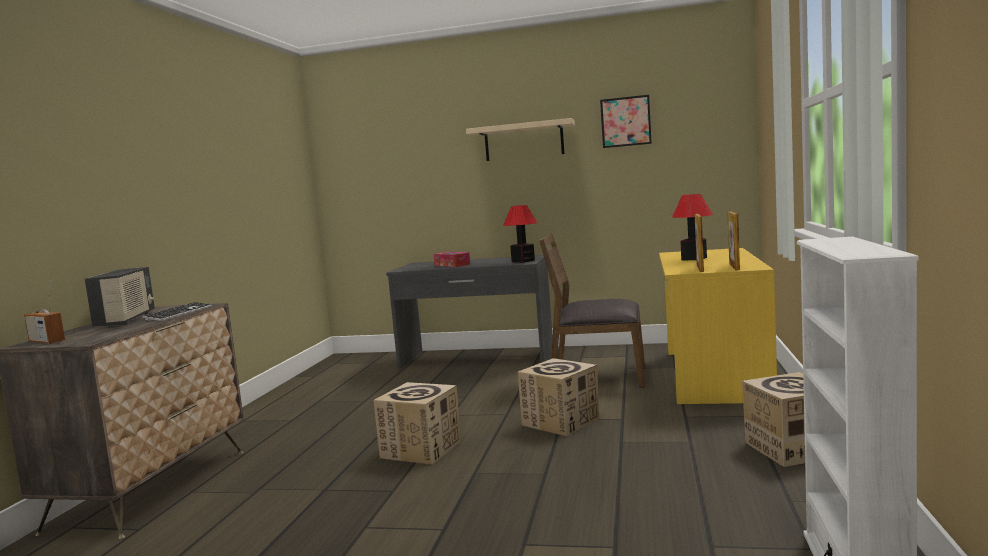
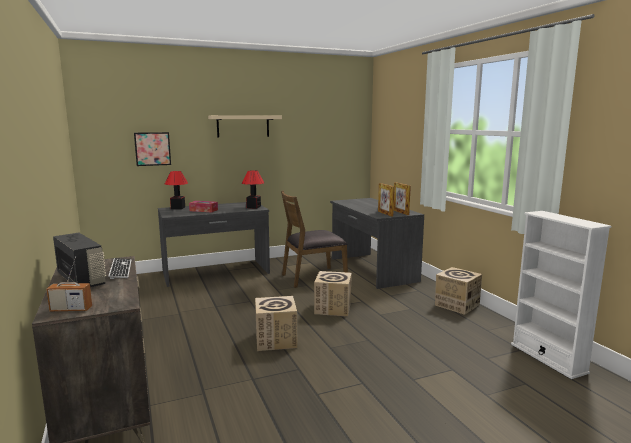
camera: 35 degrees left, 5 degrees up
(625, 121) = (305, 119): picture -> picture (152, 149)
(694, 258) = (364, 206): table lamp -> table lamp (178, 208)
(713, 375) = (372, 269): yellow desk -> grey desk

